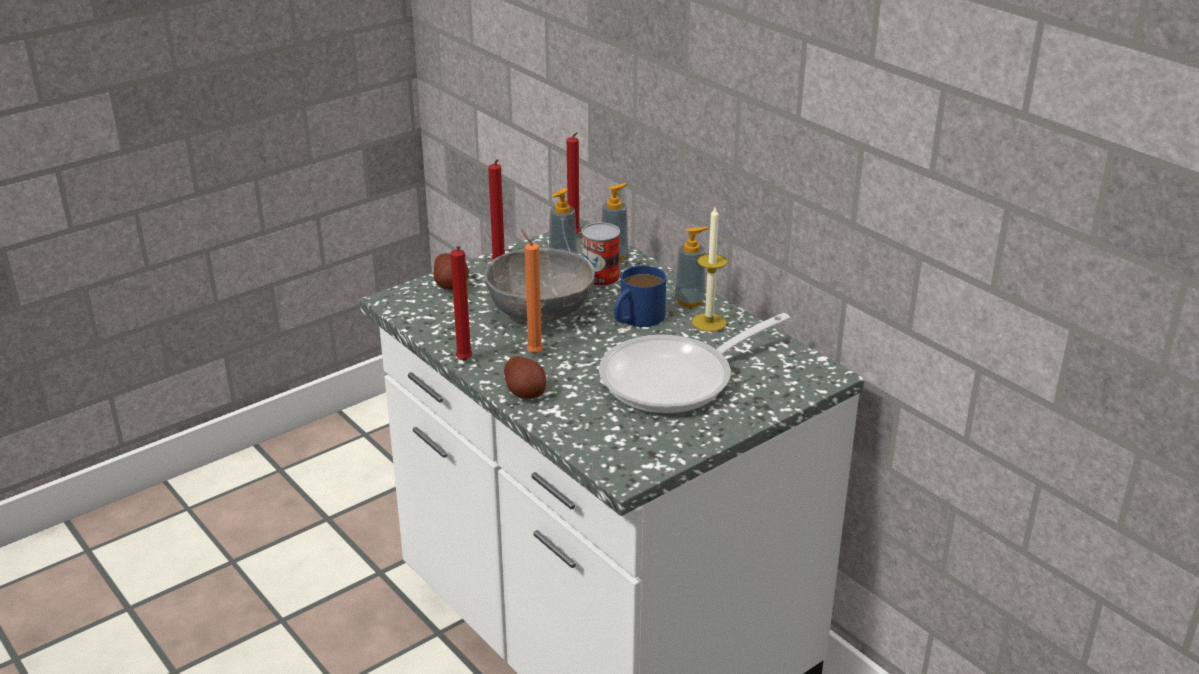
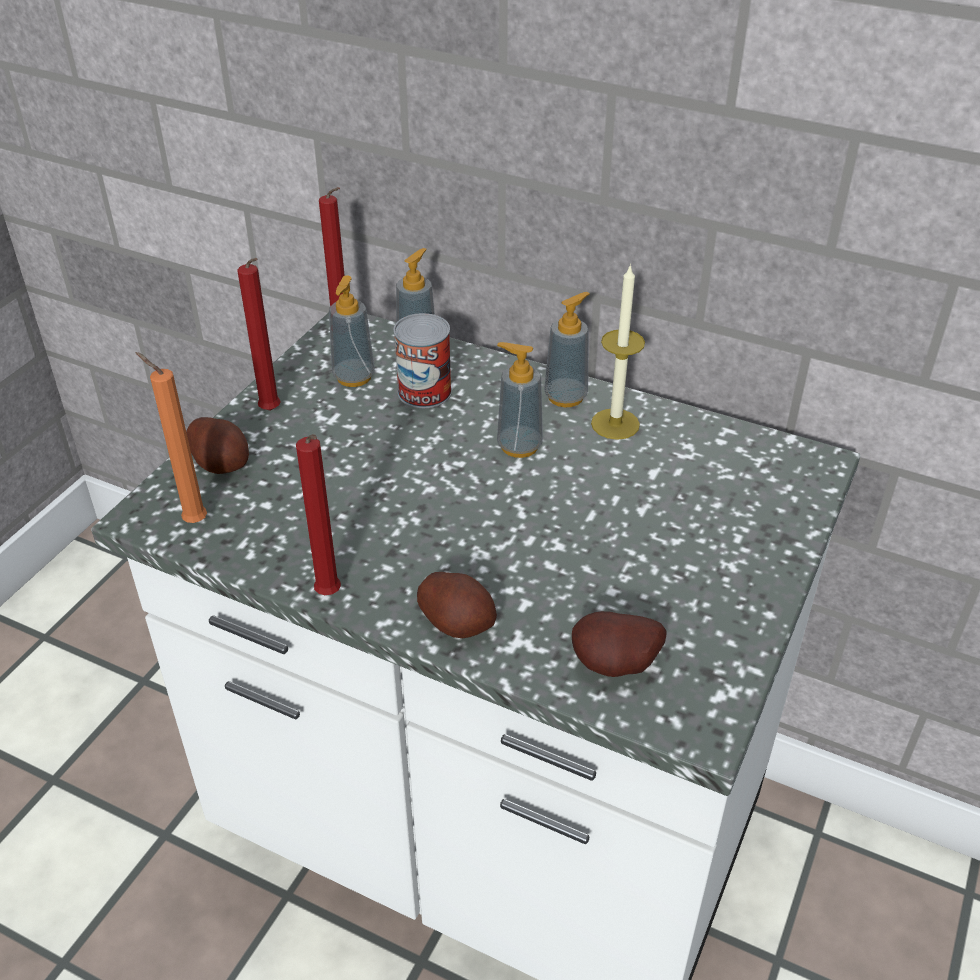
camera: 25 degrees left, 10 degrees up
(533, 352) = (419, 546): orange candle -> orange candle (192, 521)
(541, 311) = (381, 470): grey bowl -> none
(599, 436) = (616, 667): none -> potato
(636, 319) = (519, 446): blue mug -> soap dispenser
(677, 379) = (645, 530): frying pan -> none

